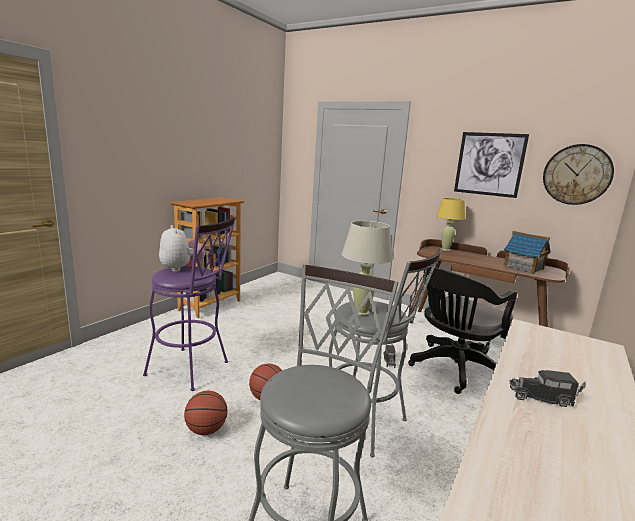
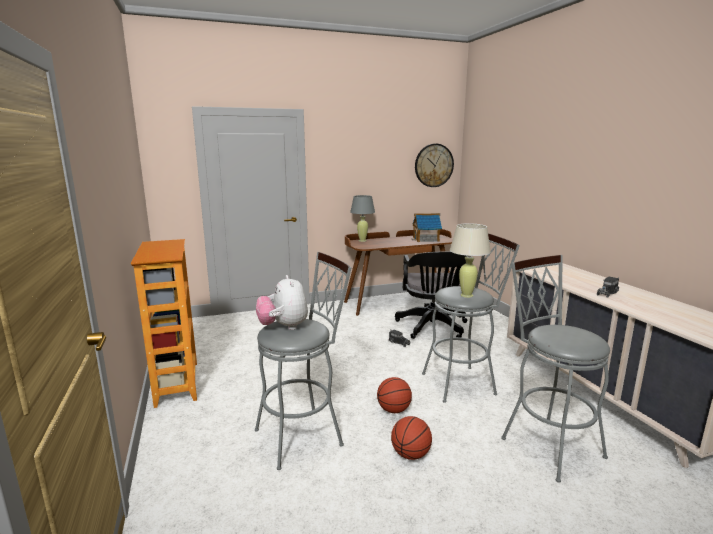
camera: 50 degrees left, 0 degrees up
(181, 268) = (284, 327): plush toy -> plush toy turned 120 degrees counterclockwise
(192, 370) = (305, 435): purple stool -> grey stool
(445, 249) = (362, 240): yellow table lamp -> grey table lamp
(489, 164) = (378, 163): picture -> none

